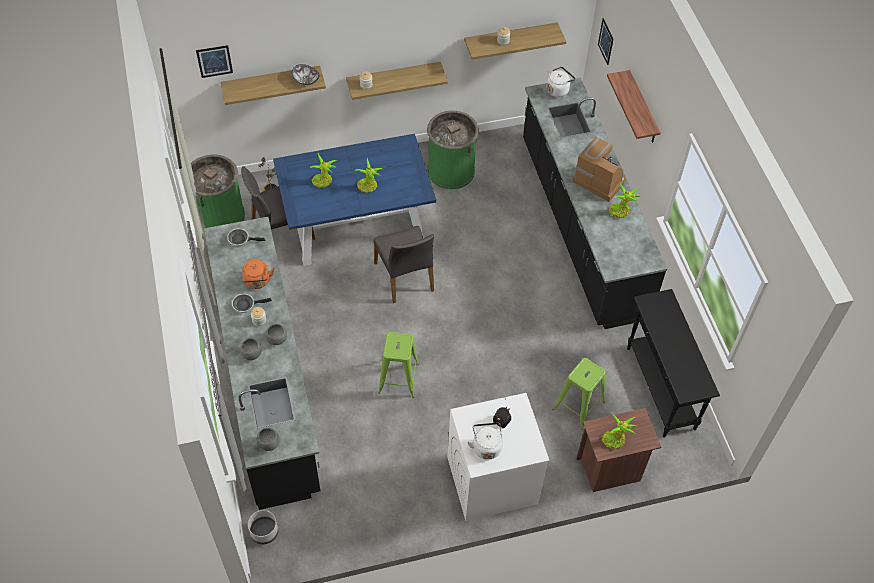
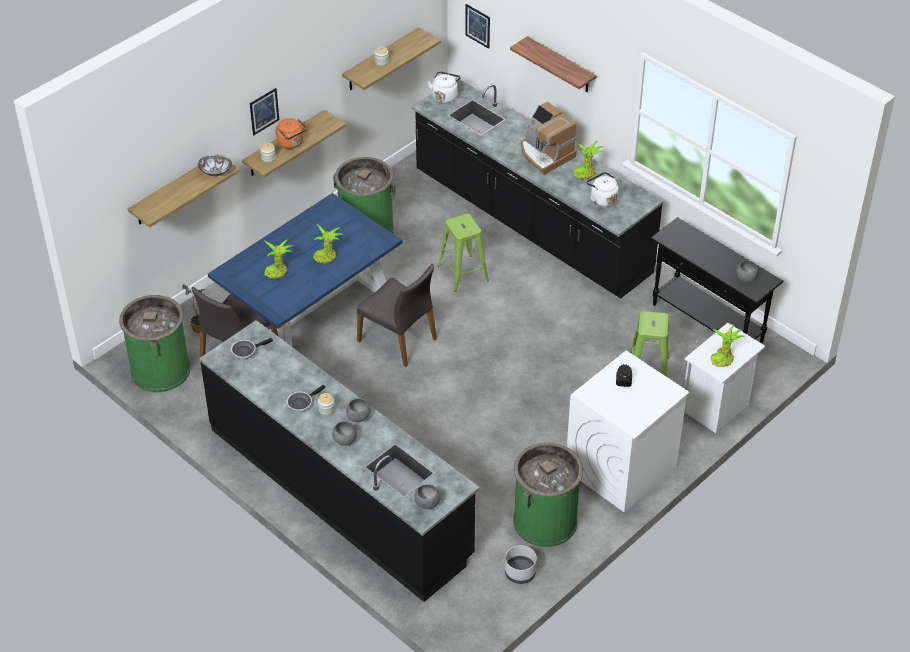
camera: 30 degrees left, 10 degrees down
(214, 61) = (121, 184): picture -> picture (264, 111)
(257, 282) = (296, 379): orange kettle -> orange kettle (291, 143)
(264, 532) = (445, 617): grey planter -> grey planter (520, 573)
(398, 378) = (465, 427): green stool -> green stool (463, 273)
(398, 493) = (545, 521): none -> green trash can
(486, 446) = (627, 407): white kettle -> white kettle (602, 199)
(599, 179) = (545, 154): coffee machine -> coffee machine turned 135 degrees counterclockwise
(609, 470) = (716, 408): brown nightstand -> white nightstand
(687, 376) = (746, 278): none -> grey bowl

